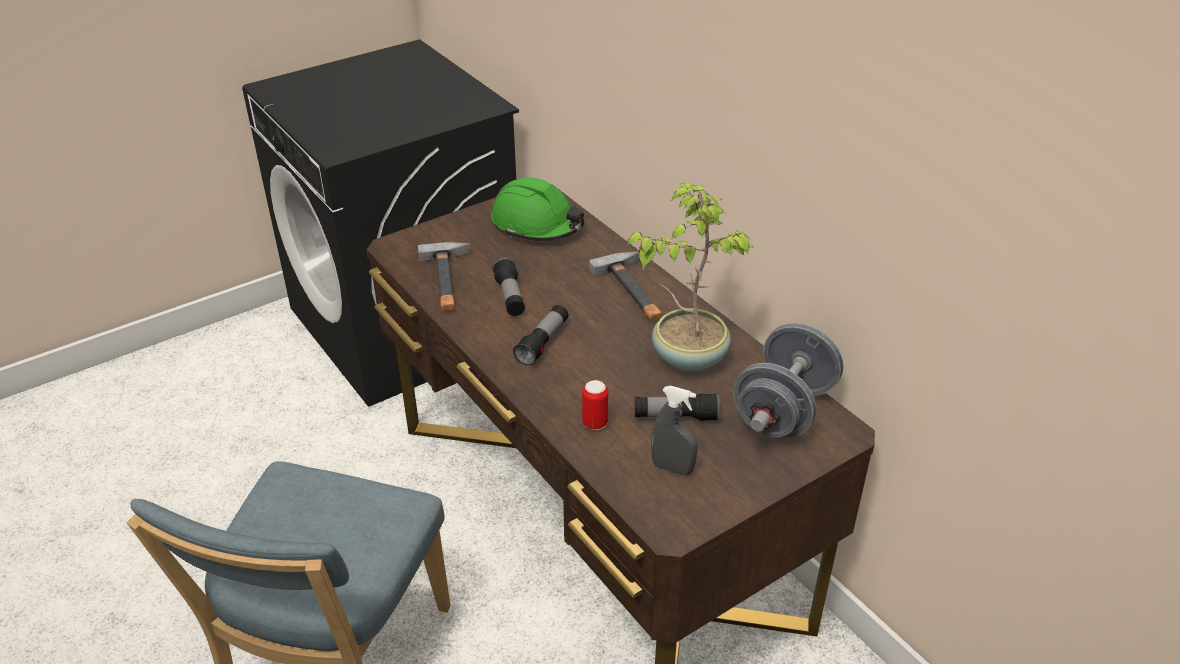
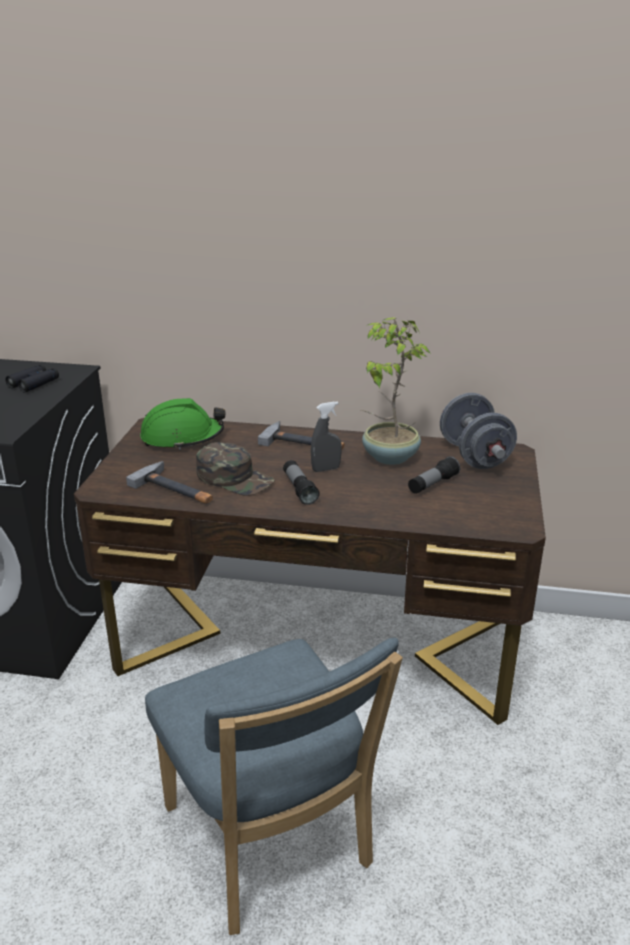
camera: 45 degrees left, 10 degrees down
(436, 107) = (34, 383): none -> black binoculars
(510, 297) = (235, 478): flashlight -> green cap
(595, 423) = (399, 508): can -> none
(672, 468) = (473, 505): grey spray bottle -> grey spray bottle (326, 469)

